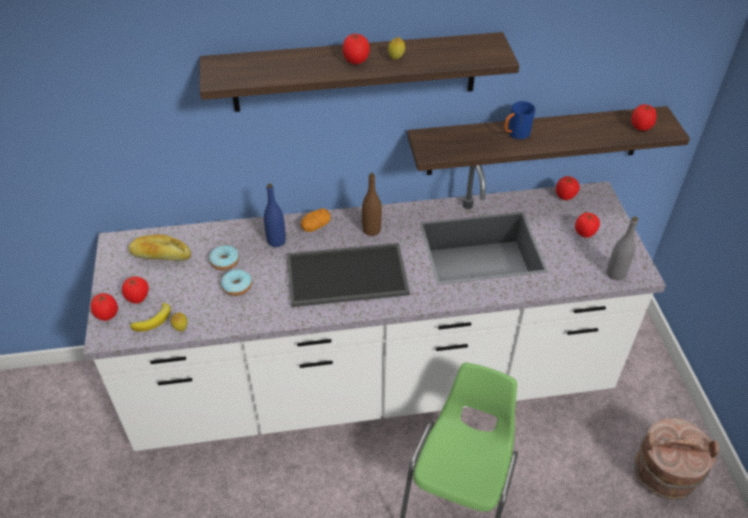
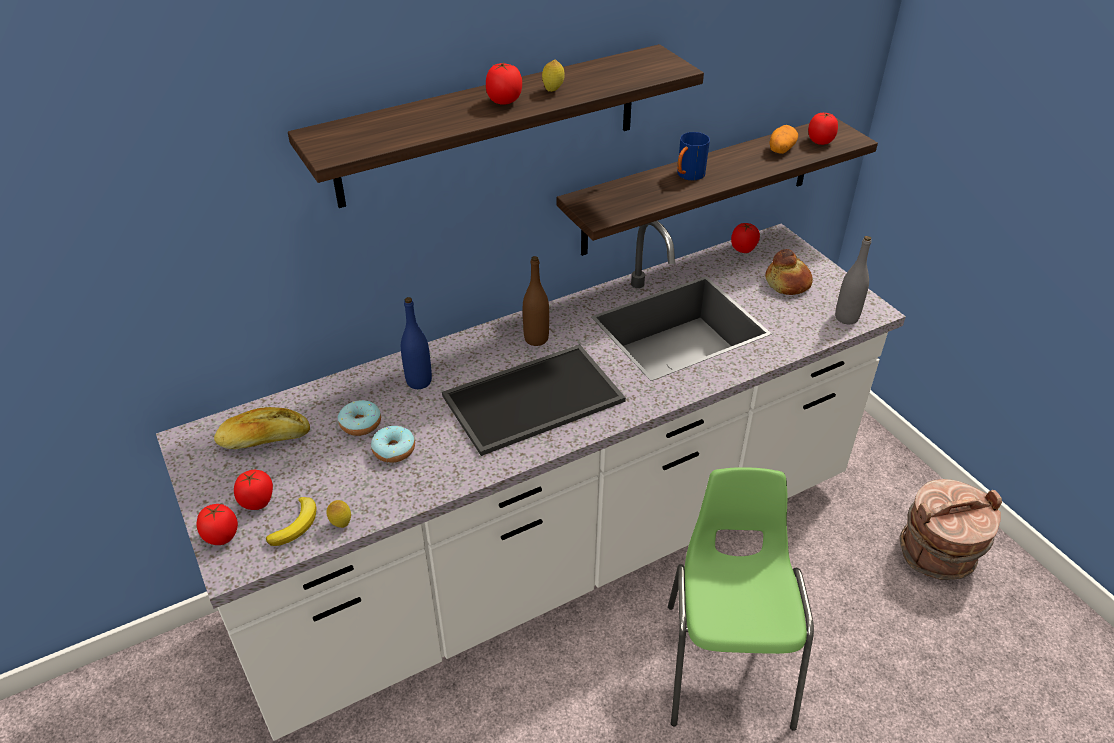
camera: 20 degrees left, 5 degrees down
(315, 226) = (462, 351): potato -> potato (781, 149)
(585, 233) = (788, 283): tomato -> bread

